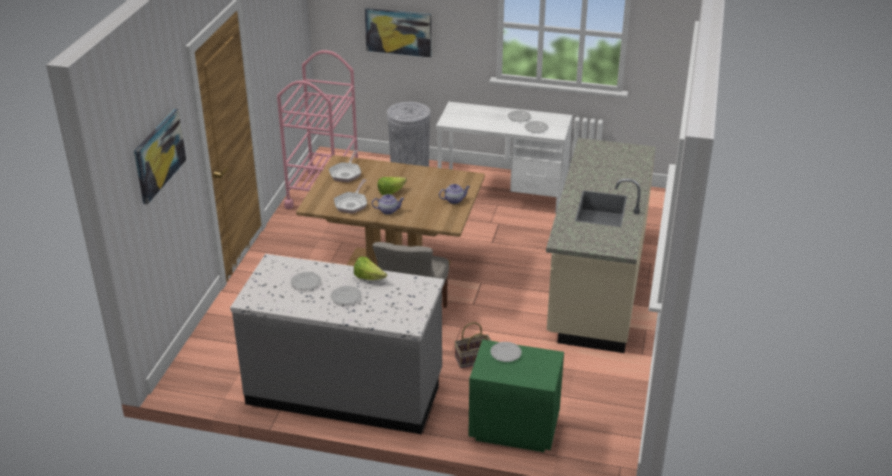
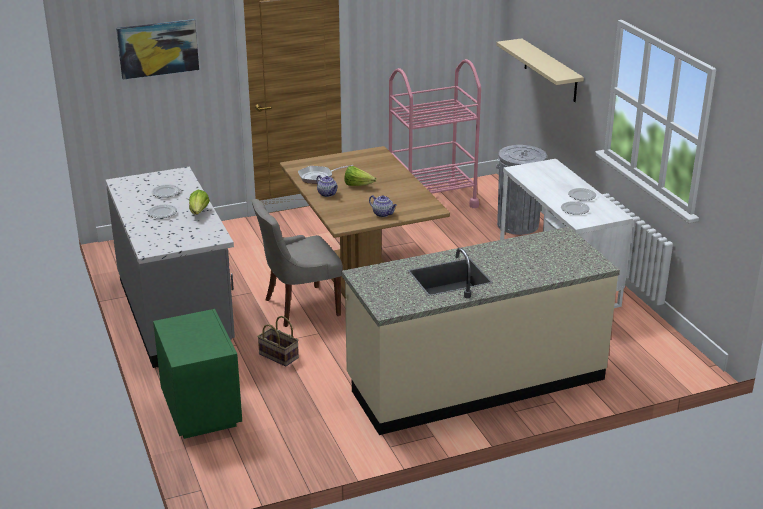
camera: 55 degrees right, 5 degrees down
(346, 173) = (362, 160): frying pan -> none
(398, 32) = (550, 70): picture -> beige shelf
(505, 353) = (204, 325): plate -> none

